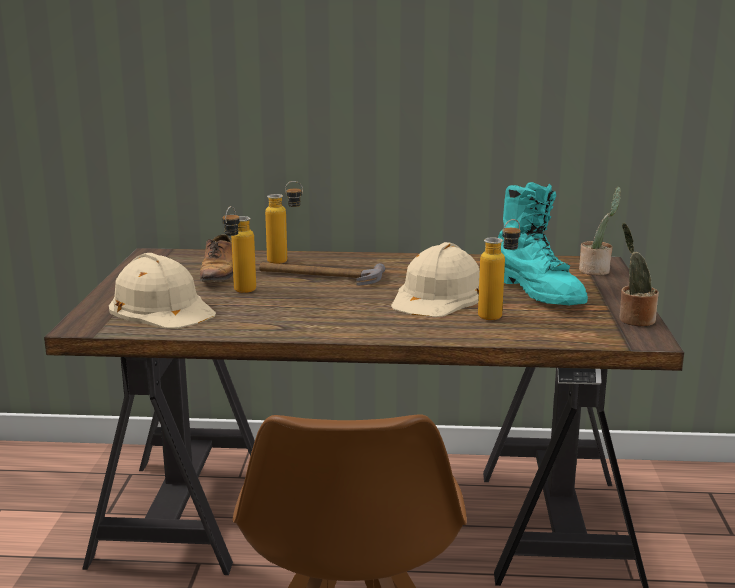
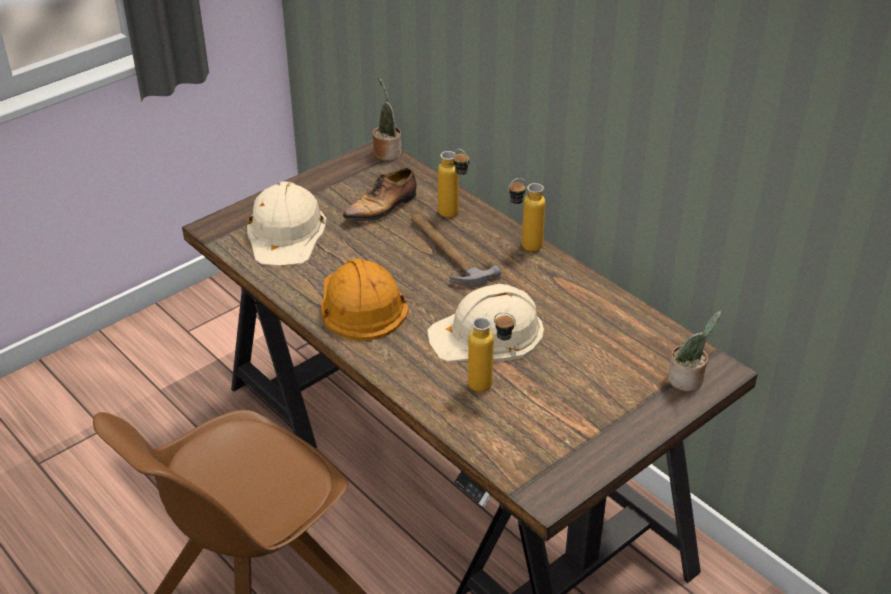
camera: 45 degrees right, 20 degrees up
(240, 292) = (360, 242): bottle -> bottle (523, 248)
(314, 317) = (361, 304): none -> orange hard hat
(538, 292) = (575, 378): turquoise boot -> none
(634, 319) = (586, 464): potted plant -> potted plant (387, 152)

